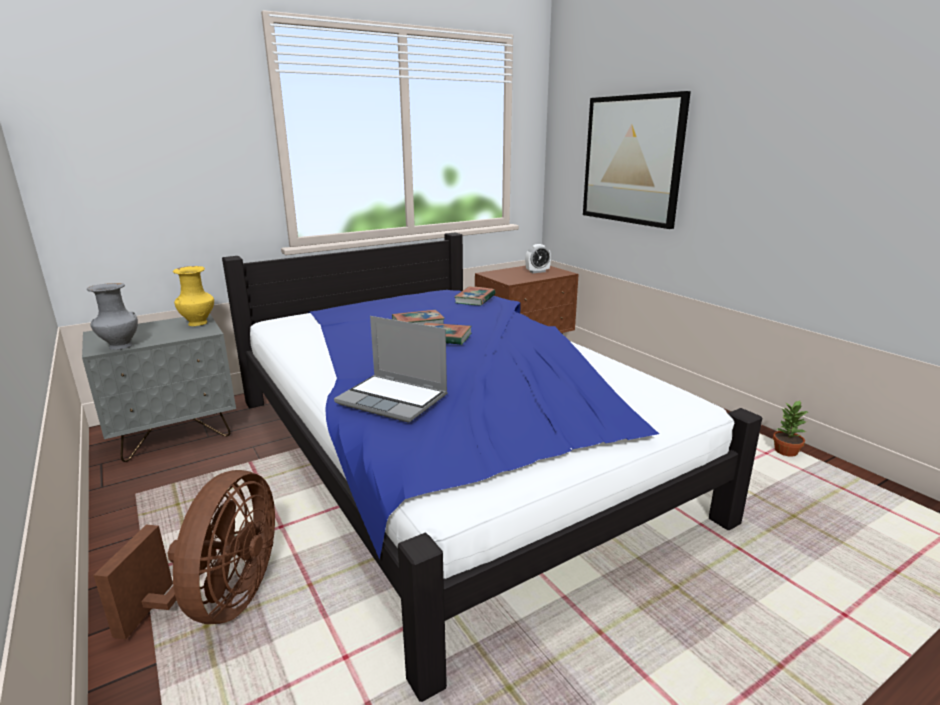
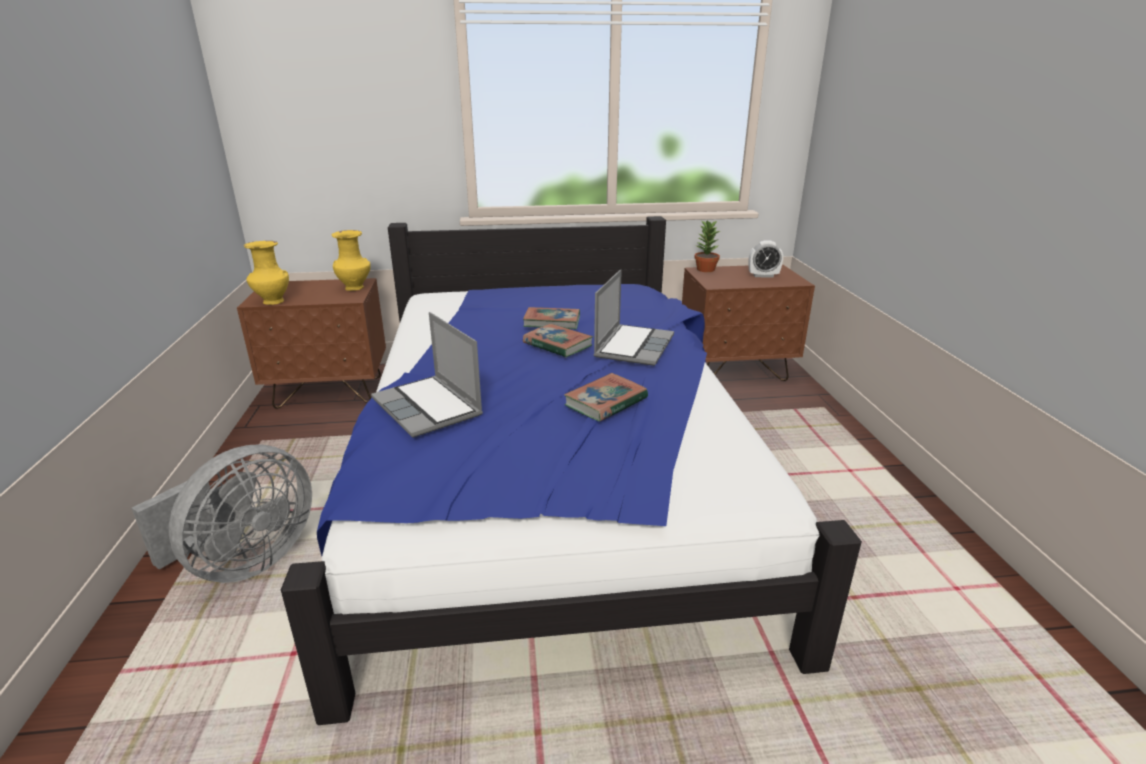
camera: 25 degrees right, 5 degrees up
(119, 346) = (272, 302): grey vase -> yellow vase
(175, 435) = (330, 392): grey nightstand -> brown nightstand
(220, 602) = (245, 562): brown fan -> grey fan
(475, 299) = (649, 301): book -> book (606, 402)
(502, 329) = (633, 346): none -> laptop
(632, 160) = (899, 138): picture -> none
(785, 452) = (990, 596): potted plant -> potted plant (705, 269)

